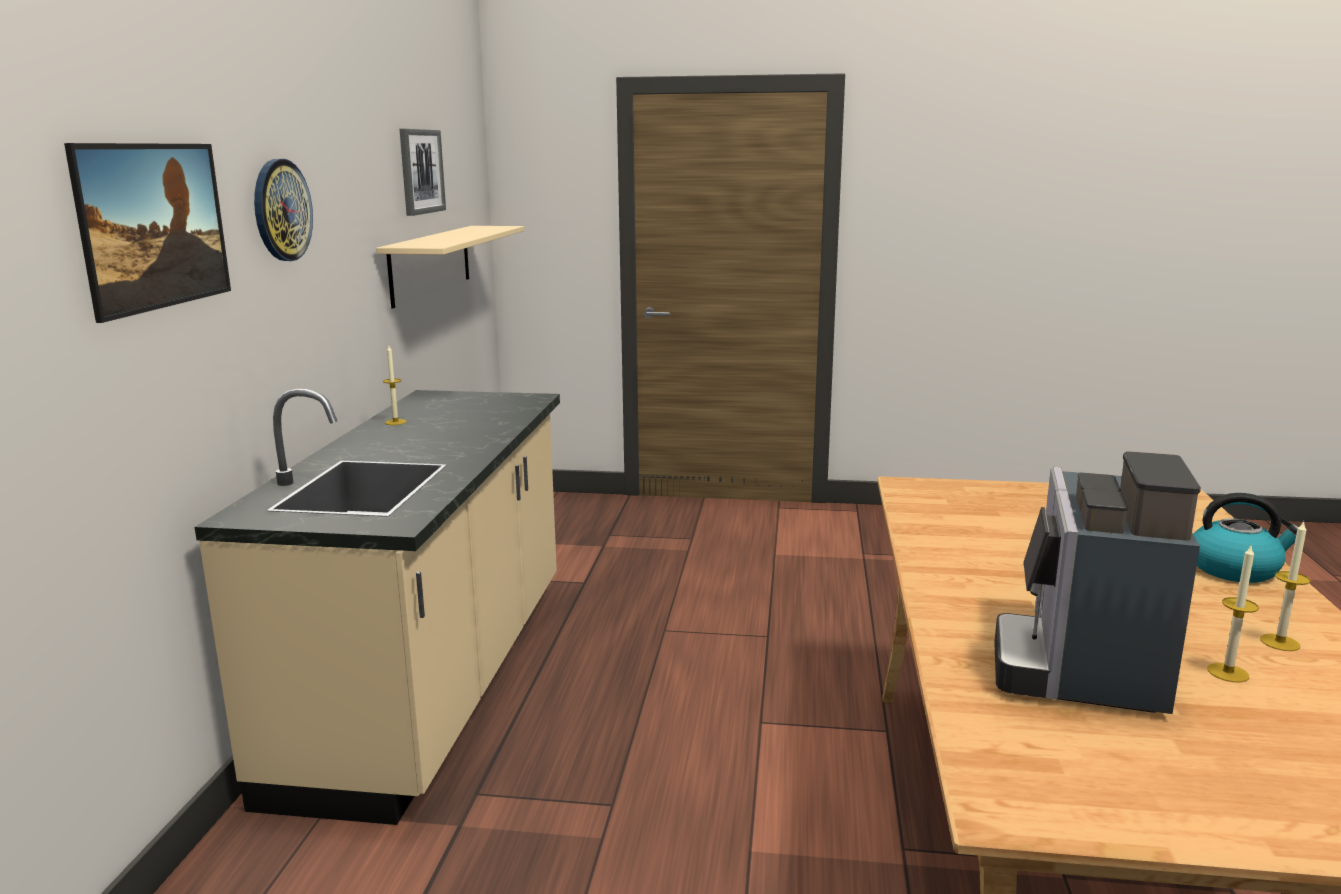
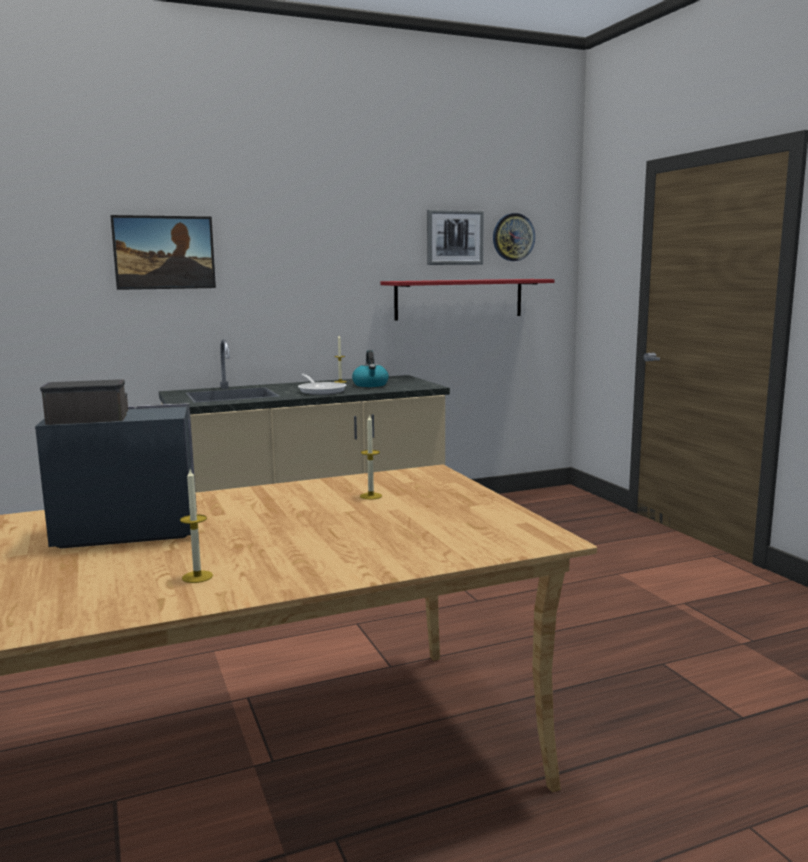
camera: 60 degrees right, 5 degrees down
(281, 210) = (274, 252): wall clock -> wall clock (513, 237)
(431, 264) = (459, 299): beige shelf -> red shelf
(452, 441) = (321, 391): none -> frying pan
(1228, 672) = (131, 563): candle -> candle (371, 496)
(1235, 569) = (355, 561): kettle -> kettle (370, 385)

